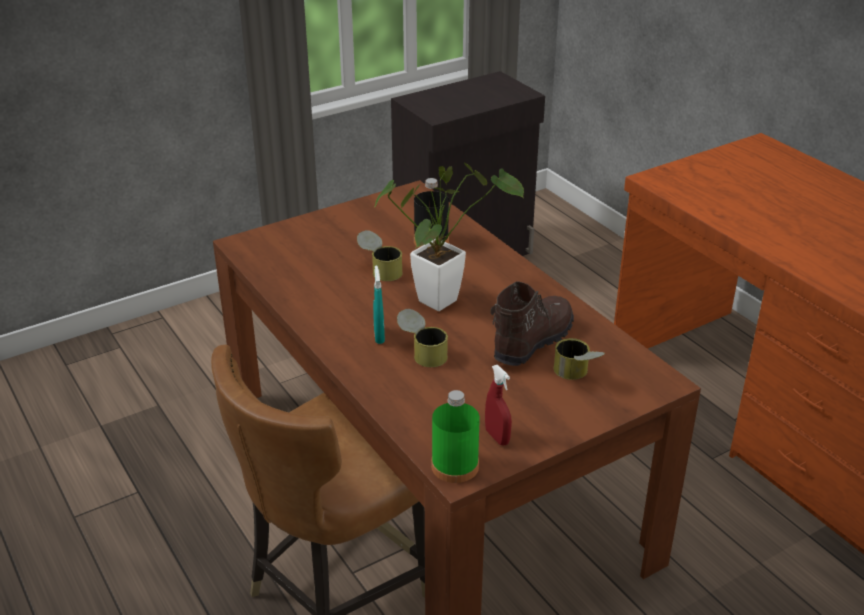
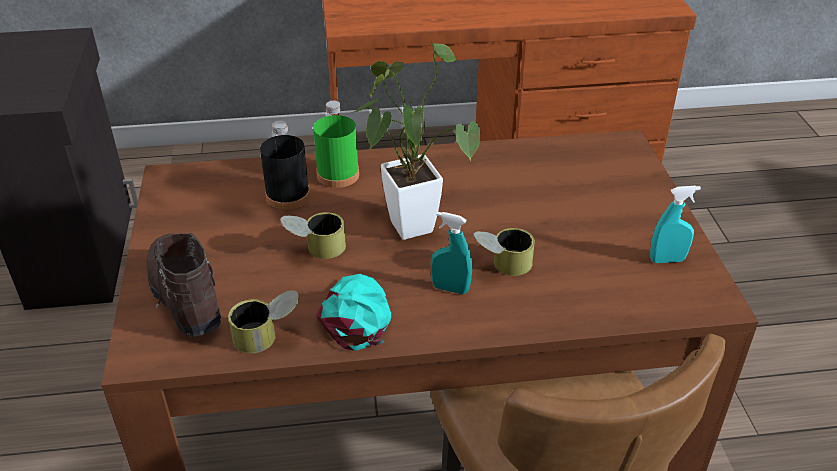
camera: 65 degrees left, 5 degrees up
(324, 305) = (356, 315): none -> turquoise cap
(455, 466) = (703, 301): green bottle -> green bottle (338, 175)
(497, 437) = (667, 260): red spray bottle -> turquoise spray bottle
(531, 342) = (524, 191): brown boot -> brown boot (184, 297)
(576, 375) = (592, 183): can -> can (267, 337)

